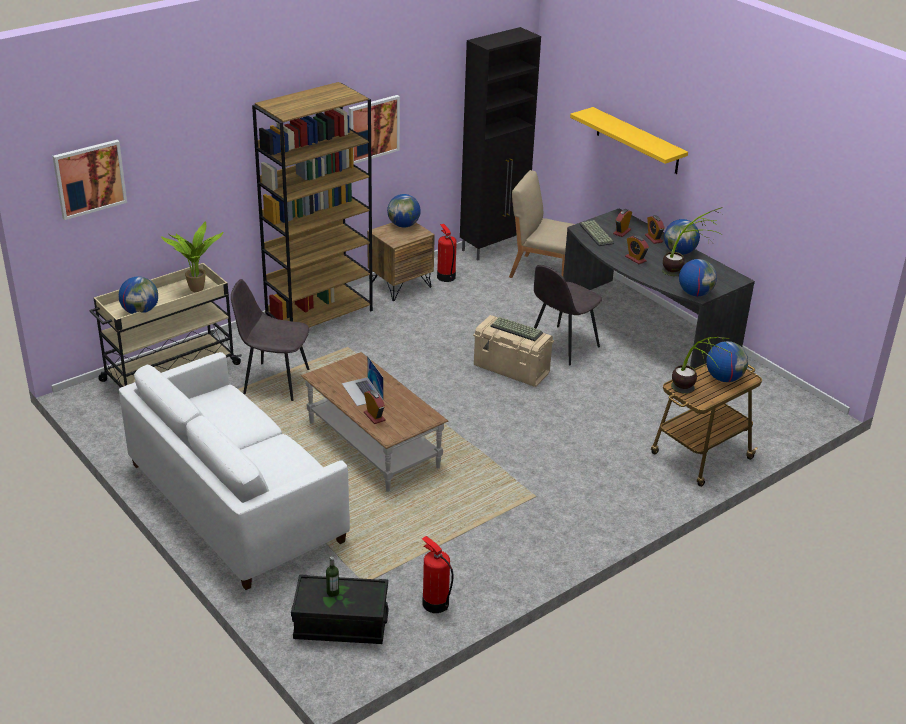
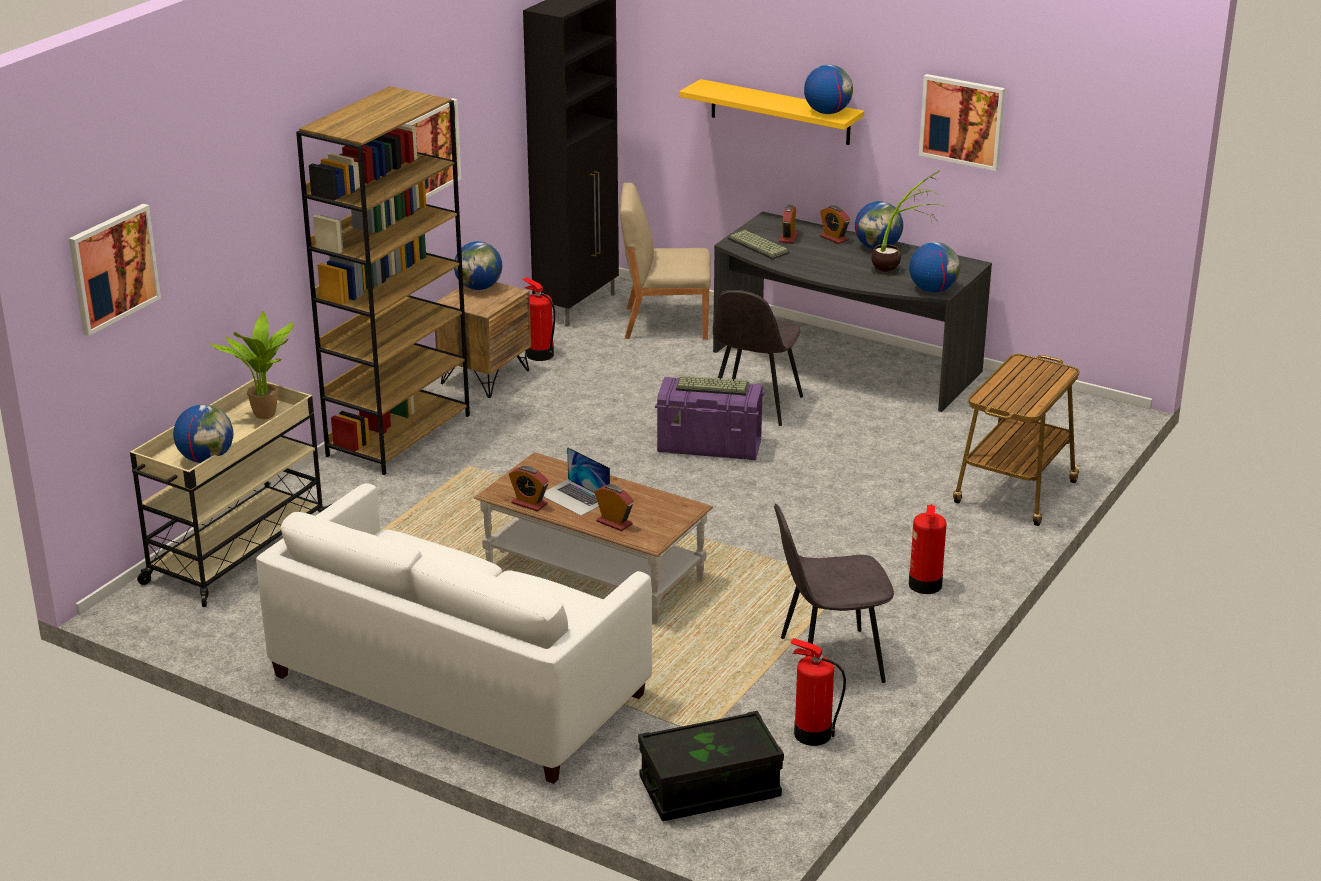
camera: 20 degrees left, 5 degrees down
(274, 381) = (398, 529): grey chair -> grey chair (828, 660)
(333, 592) = (697, 744): bottle -> none
(511, 369) = (710, 446): beige storage box -> purple storage box
(588, 511) = (925, 585): none -> fire extinguisher
(635, 259) = (830, 265): alarm clock -> alarm clock (529, 504)
(692, 394) = (1011, 402): potted plant -> none
(724, 378) = (1034, 377): globe -> globe (827, 112)
(748, 174) = (962, 121): none -> picture

